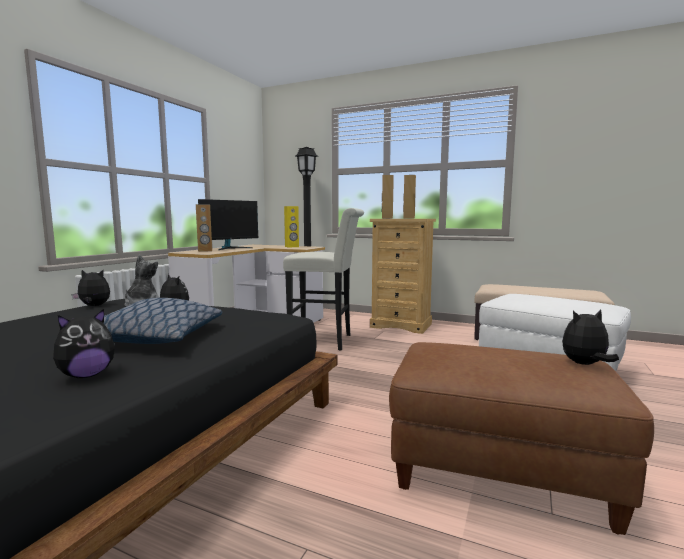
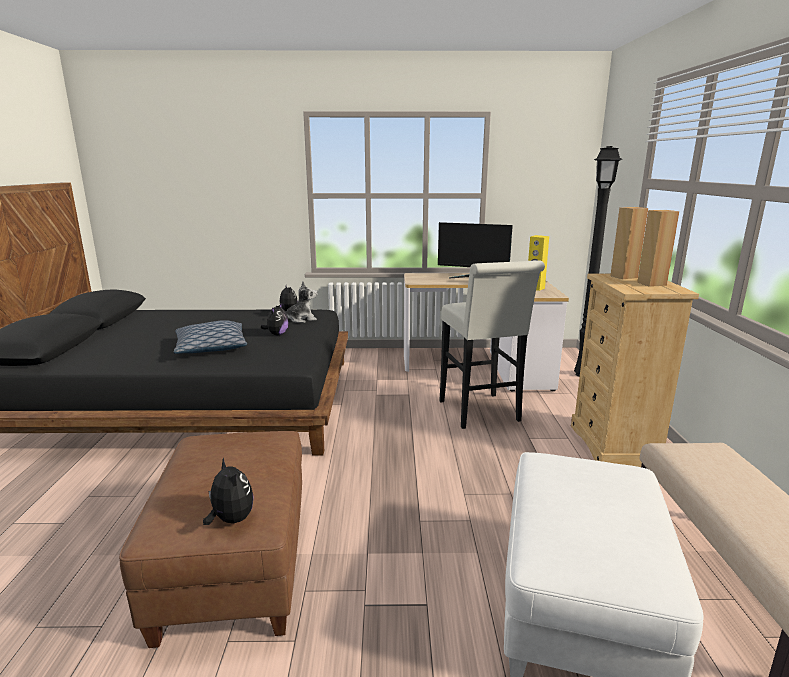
camera: 65 degrees right, 10 degrees up
(86, 375) = (144, 355): plush toy -> none
(205, 251) = (432, 277): brown speaker -> none

